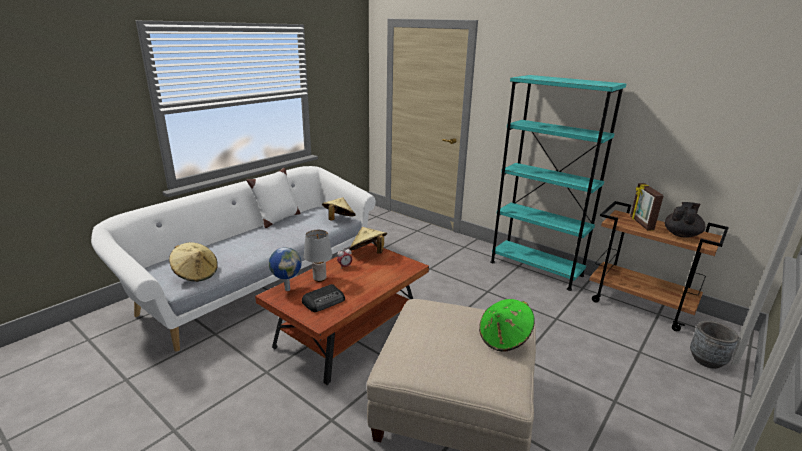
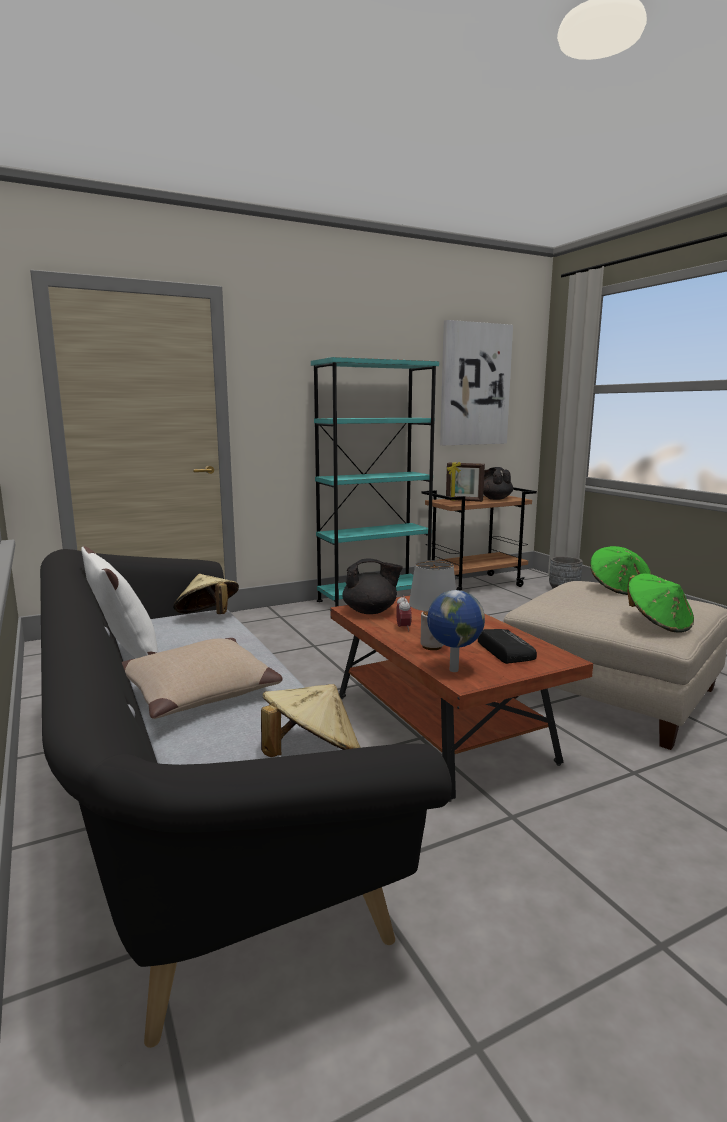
camera: 65 degrees left, 10 degrees down
(246, 240) = (199, 692): none -> beige pillow
(258, 282) = (190, 795): white sofa -> black sofa
(368, 253) = (371, 611): beige hat -> black teapot
(417, 360) = (658, 624): none -> green hat
(711, 110) = (475, 384): none -> picture

